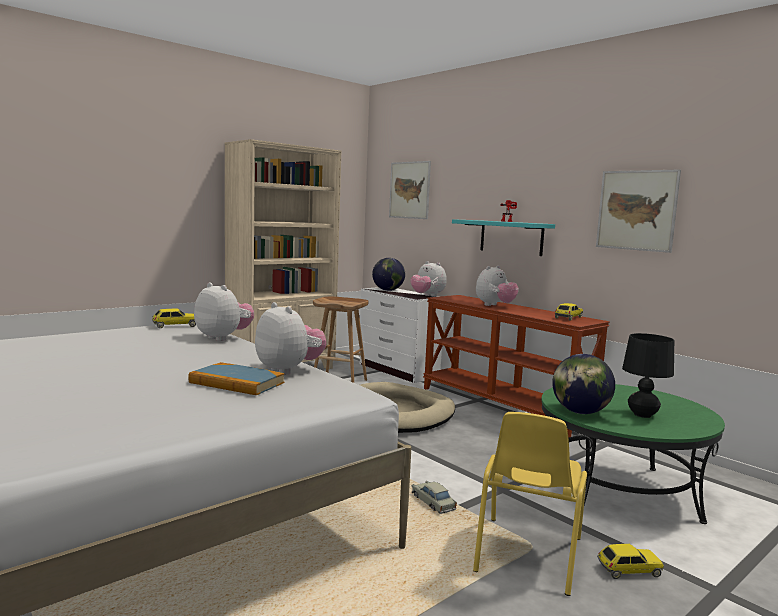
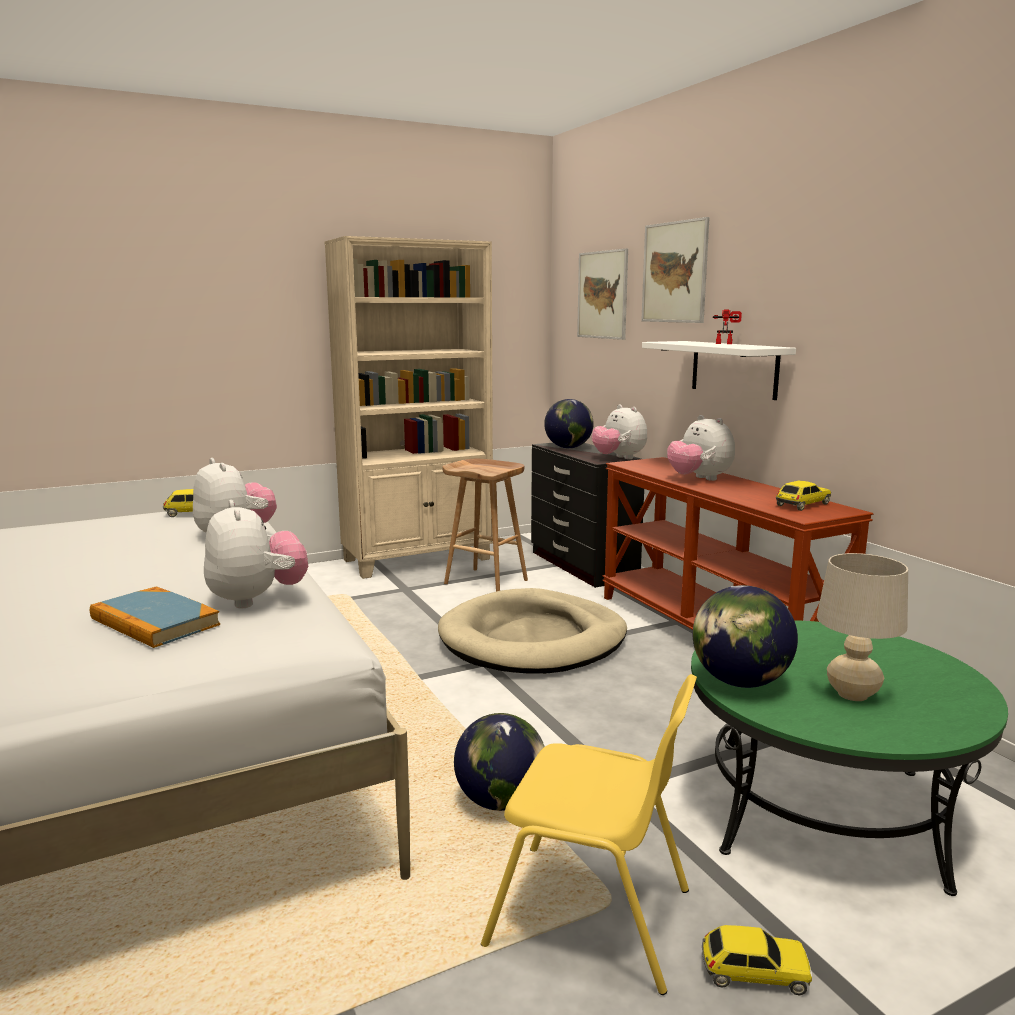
camera: 15 degrees right, 5 degrees up
(397, 370) = (582, 566): white dresser -> black dresser
(433, 503) = (500, 802): beige toy car -> globe
(495, 305) = (699, 479): plush toy -> plush toy turned 90 degrees clockwise
(511, 237) = (734, 369): turquoise shelf -> white shelf
(526, 555) = (593, 917): yellow chair -> yellow chair turned 105 degrees counterclockwise
(636, 210) = (921, 323): picture -> picture (674, 272)
(642, 415) = (852, 694): black table lamp -> beige table lamp

